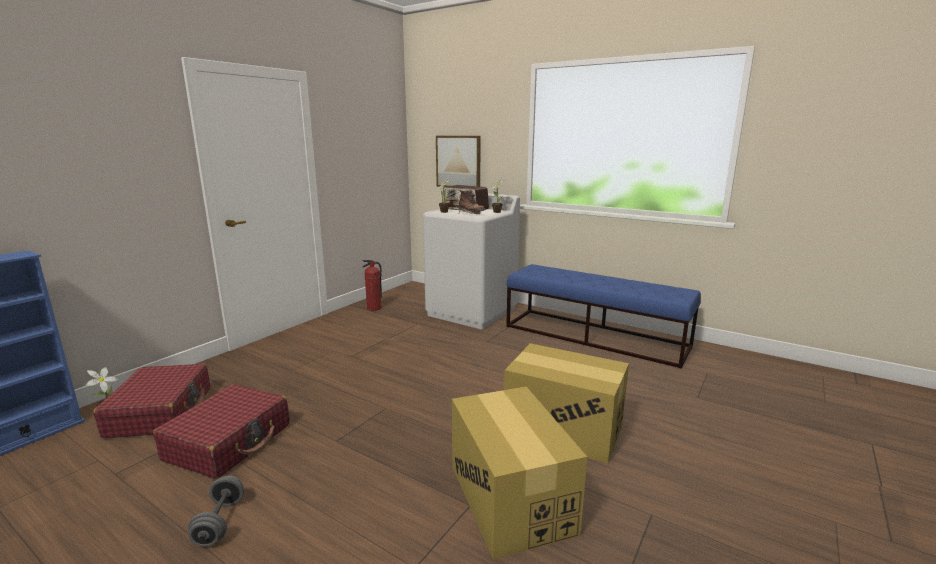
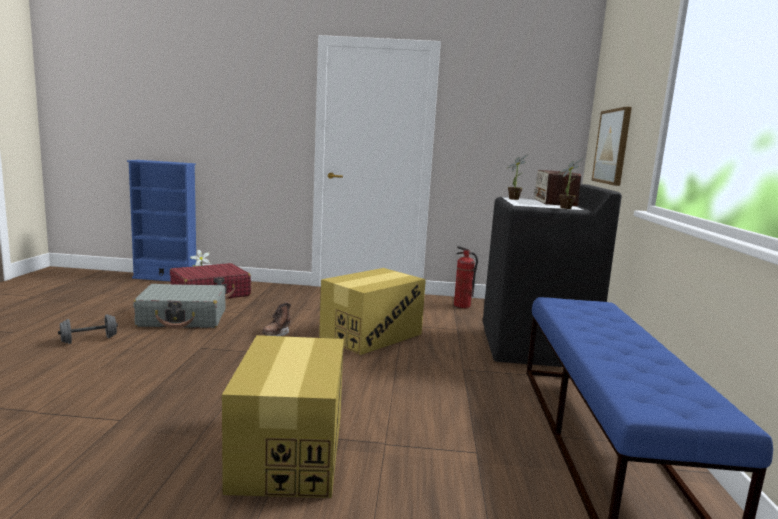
camera: 60 degrees right, 5 degrees down
(229, 442) = (183, 318): red suitcase -> grey suitcase
(471, 214) = (524, 203): brown boot -> brown boot (276, 334)
(472, 312) = (535, 347): white washing machine -> black washing machine
(510, 498) = (134, 438): cardboard box -> cardboard box (371, 335)

